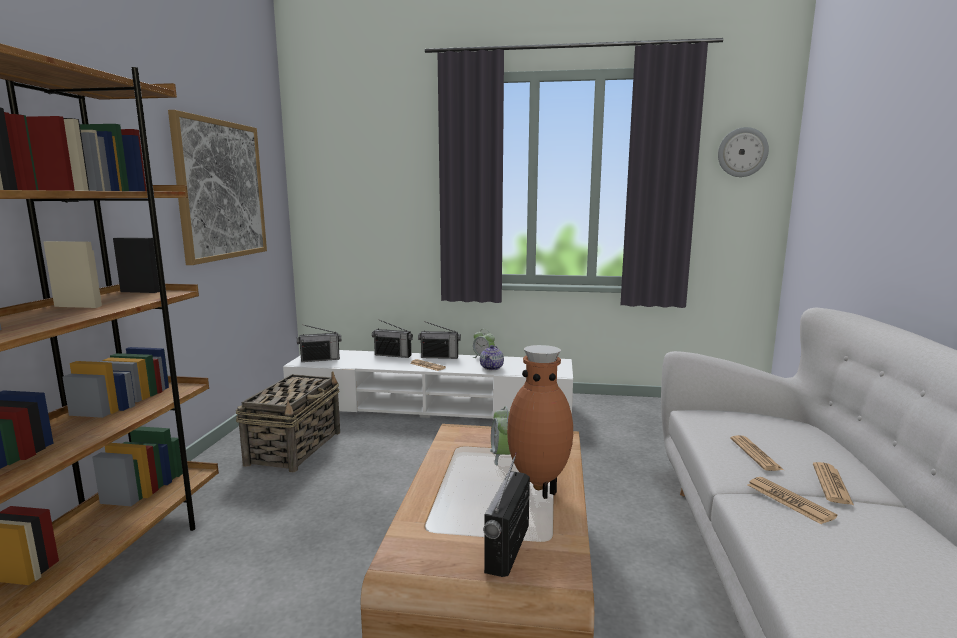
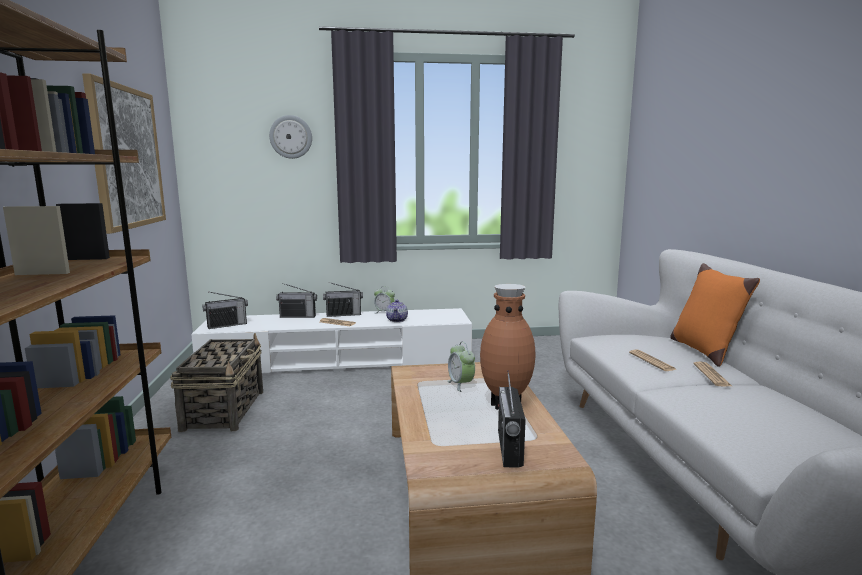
camera: 15 degrees left, 0 degrees up
(742, 152) = (589, 128): wall clock -> wall clock (291, 137)
(789, 501) = (691, 388): newspaper -> none
(842, 447) = (704, 351): none -> orange pillow

